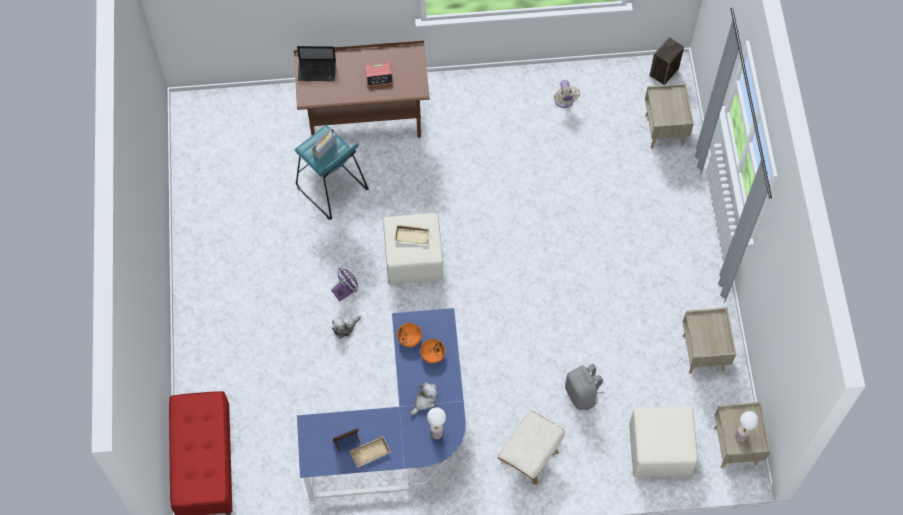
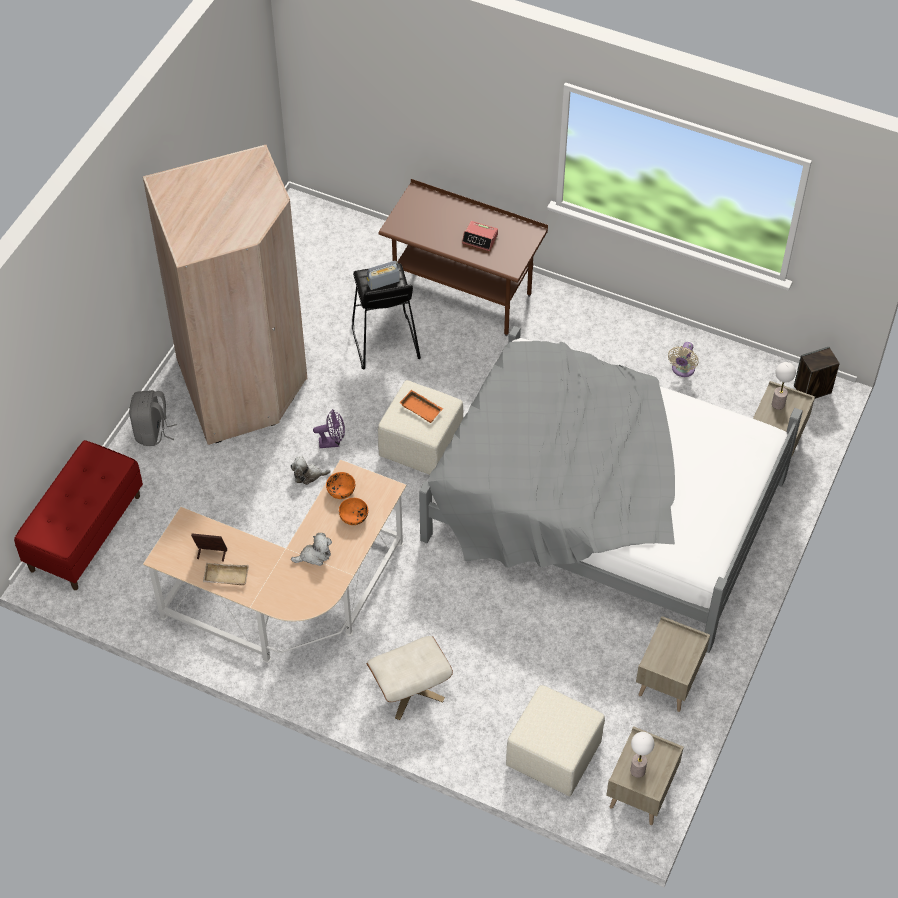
camera: 30 degrees right, 10 degrees down
(245, 278) = (244, 384): none -> beige wardrobe
(318, 70) = (422, 207): laptop -> none
(332, 189) = (385, 343): turquoise stool -> black stool
(400, 435) = (292, 602): blue desk -> beige desk
(412, 235) = (422, 408): beige tray -> orange tray
(436, 433) = (305, 591): table lamp -> table lamp (778, 404)
(576, 243) = (602, 509): none -> grey bed
(582, 394) = (507, 658): grey backpack -> grey backpack (152, 432)

